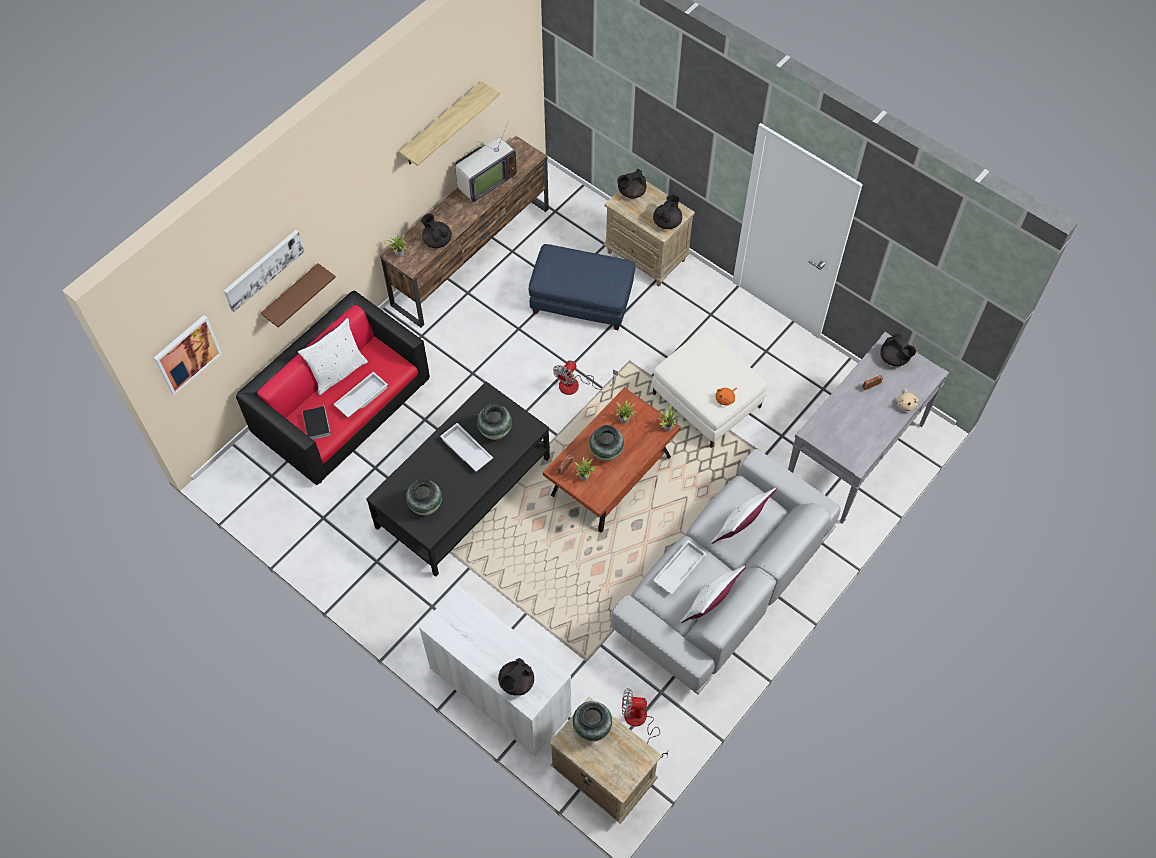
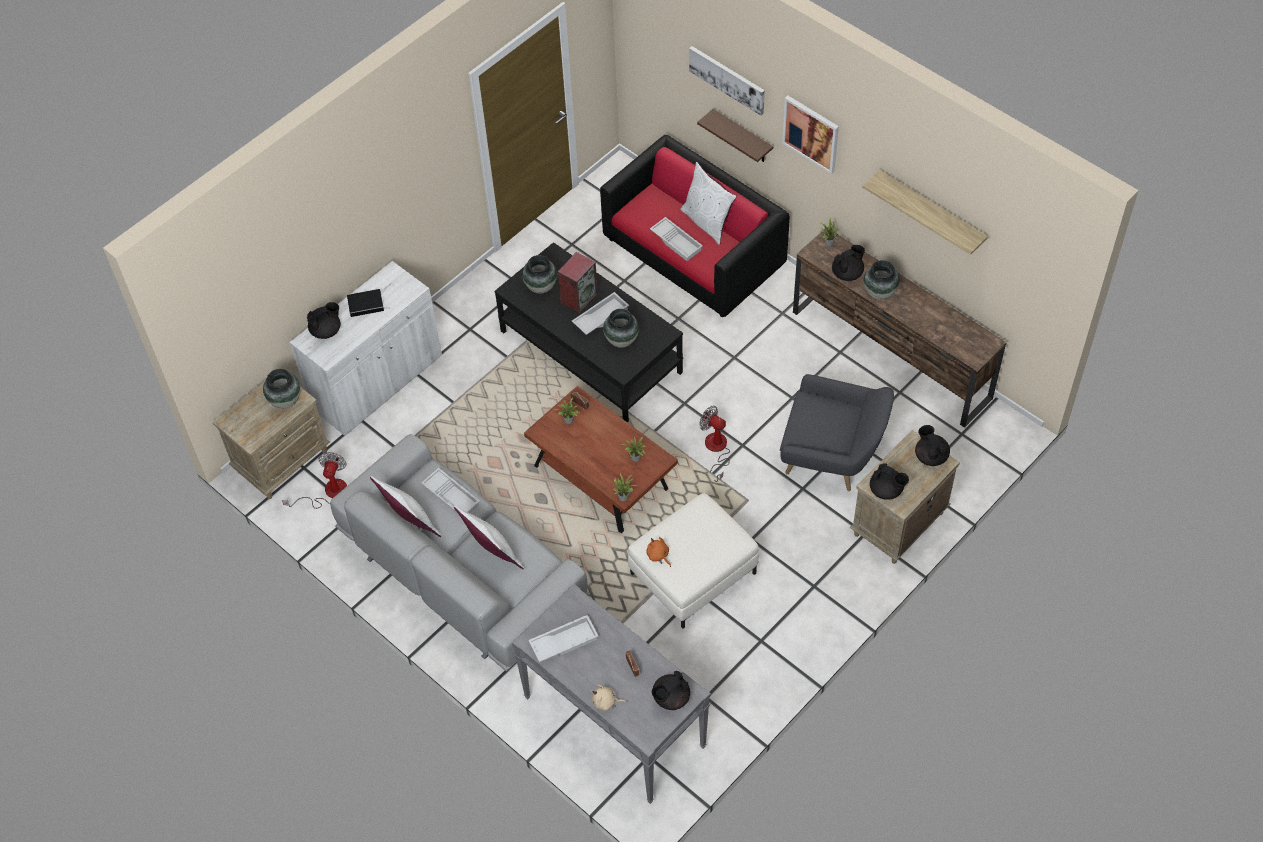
camera: 95 degrees right, 5 degrees down
(187, 354) = (648, 48): picture -> picture (811, 133)
(316, 423) = (648, 209): book -> book (367, 304)
(441, 470) = (579, 297): none -> speaker
(484, 182) = (933, 313): television -> none
(516, 682) = (326, 330): black teapot -> black teapot turned 105 degrees clockwise
(582, 300) = (831, 458): blue ottoman -> grey armchair
(606, 452) = (596, 440): vase -> vase (879, 293)
(853, 438) = (564, 641): none -> white tray

